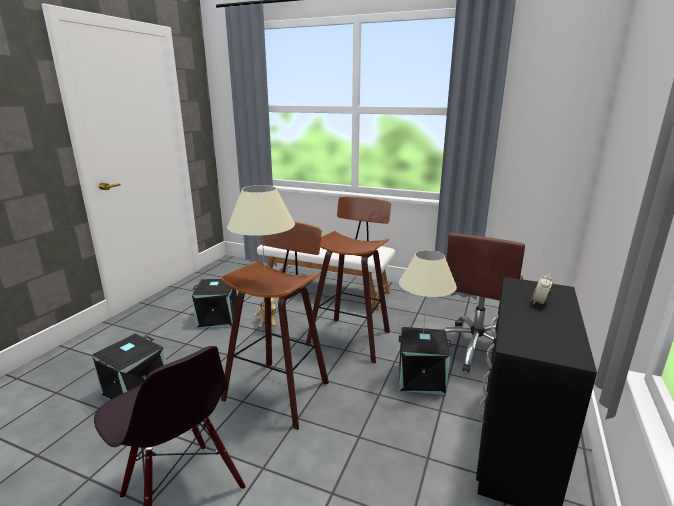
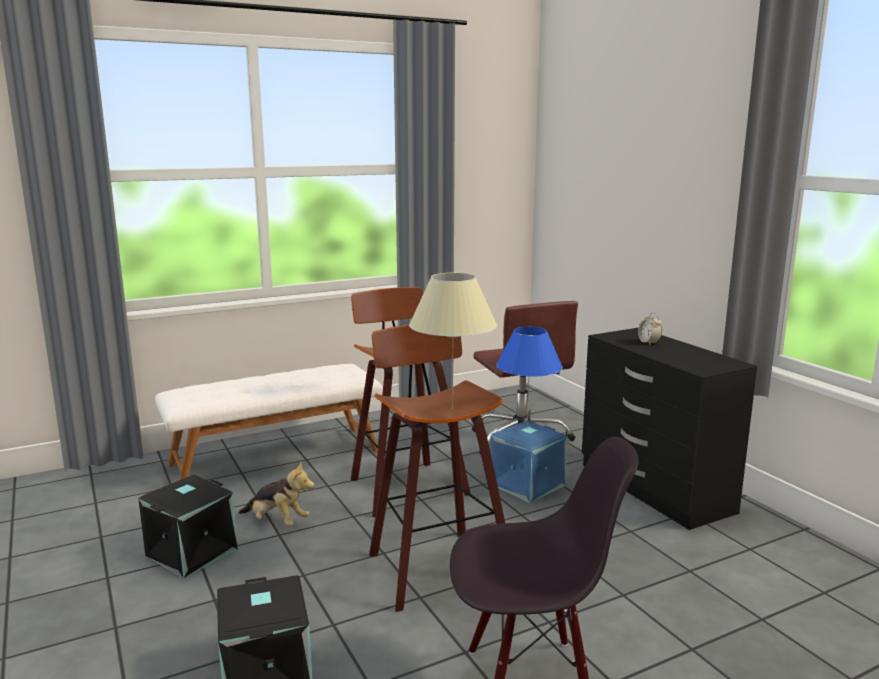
camera: 50 degrees left, 5 degrees down
(421, 377) = (526, 484): black storage box -> blue storage box
(423, 334) = (527, 429): beige table lamp -> blue table lamp

